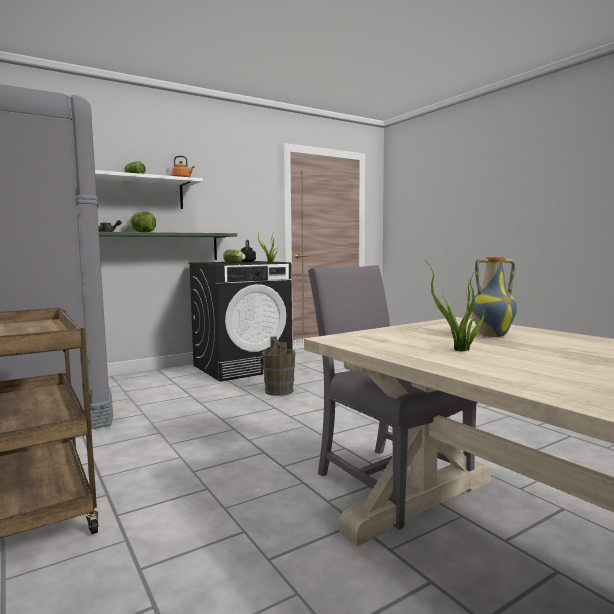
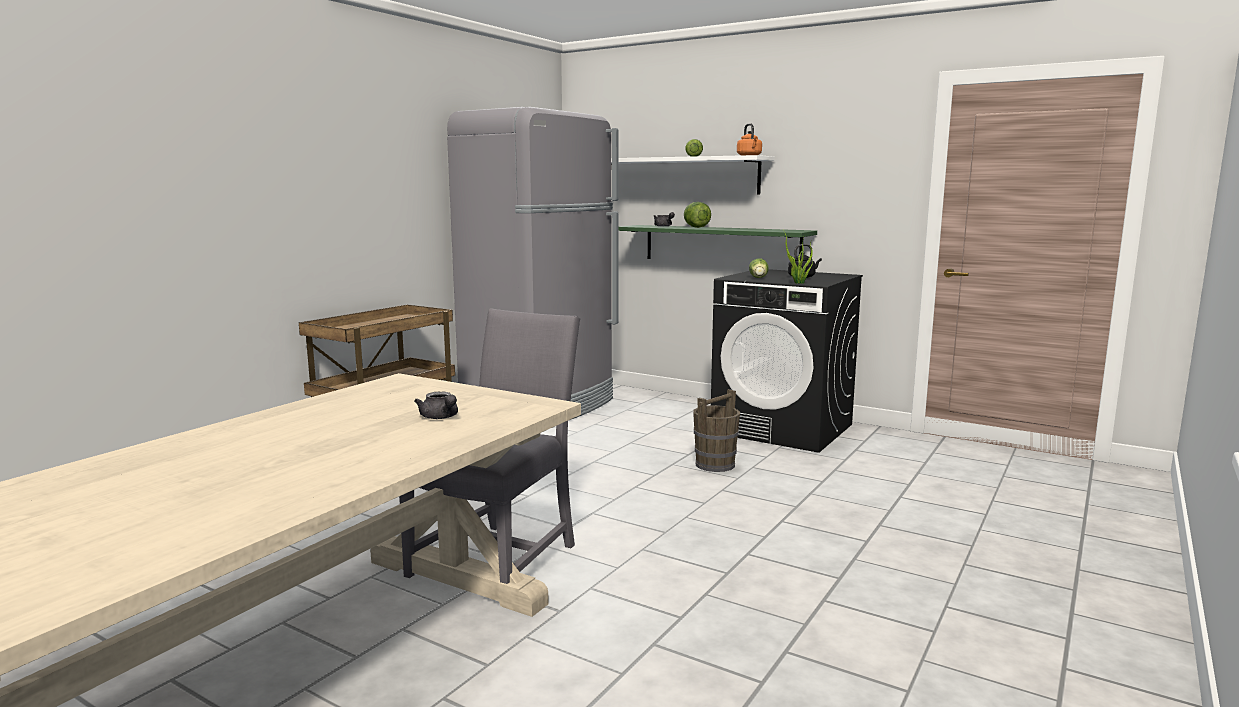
camera: 65 degrees right, 5 degrees up
(460, 350) = (352, 411): potted plant -> none
(492, 335) = (440, 417): vase -> grey teapot

